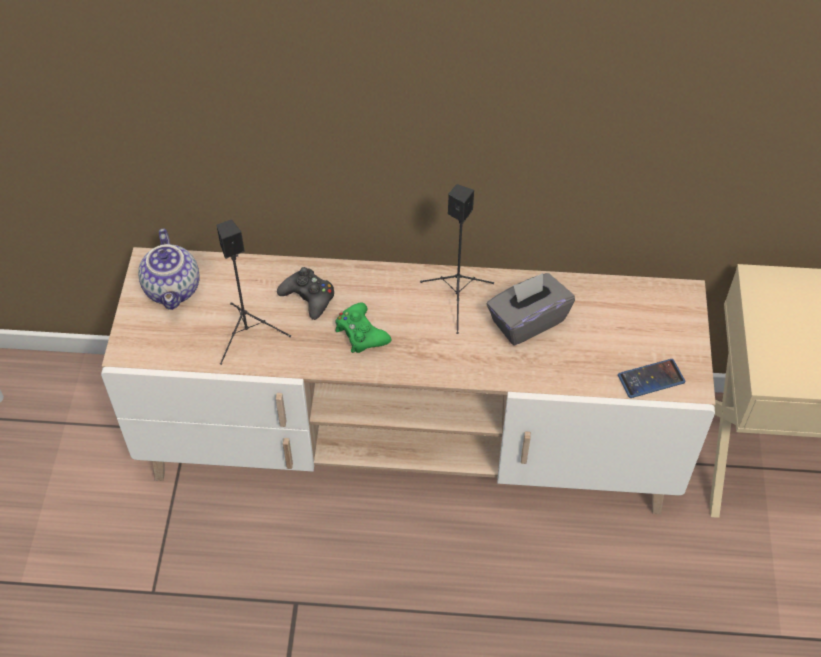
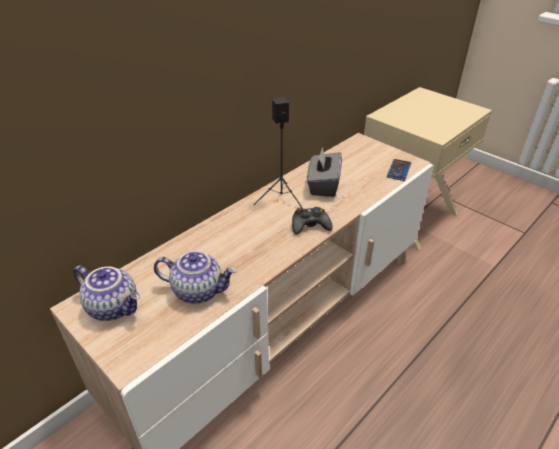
camera: 50 degrees left, 15 degrees down
(248, 334) = (198, 290): black speaker -> teapot
(309, 297) = (207, 249): black game controller -> black game controller (310, 225)
(361, 334) = (260, 243): green game controller -> none

